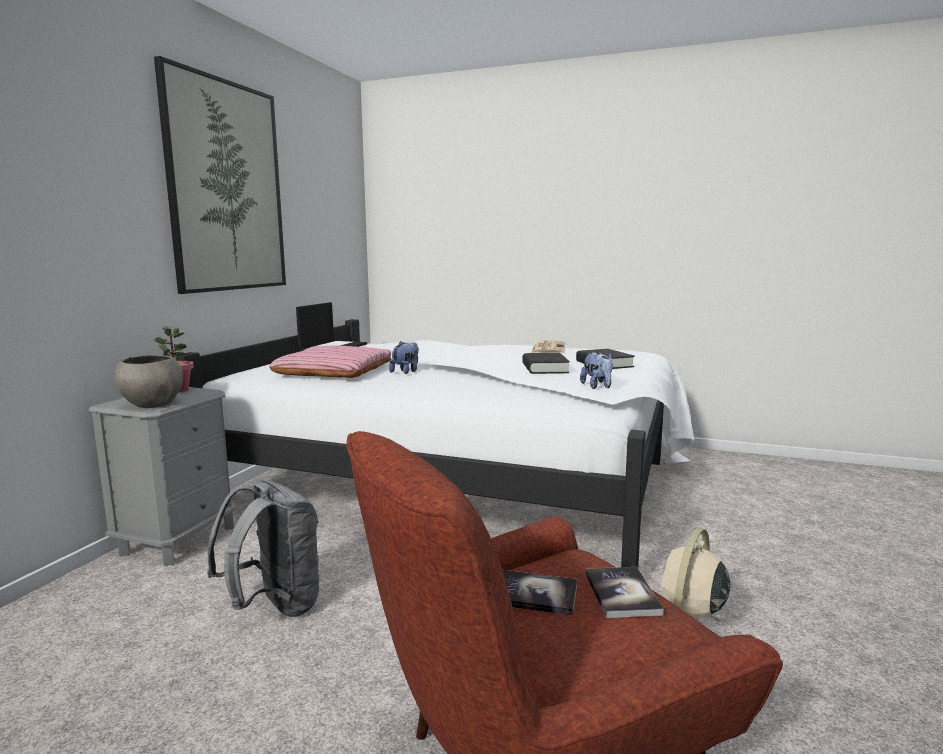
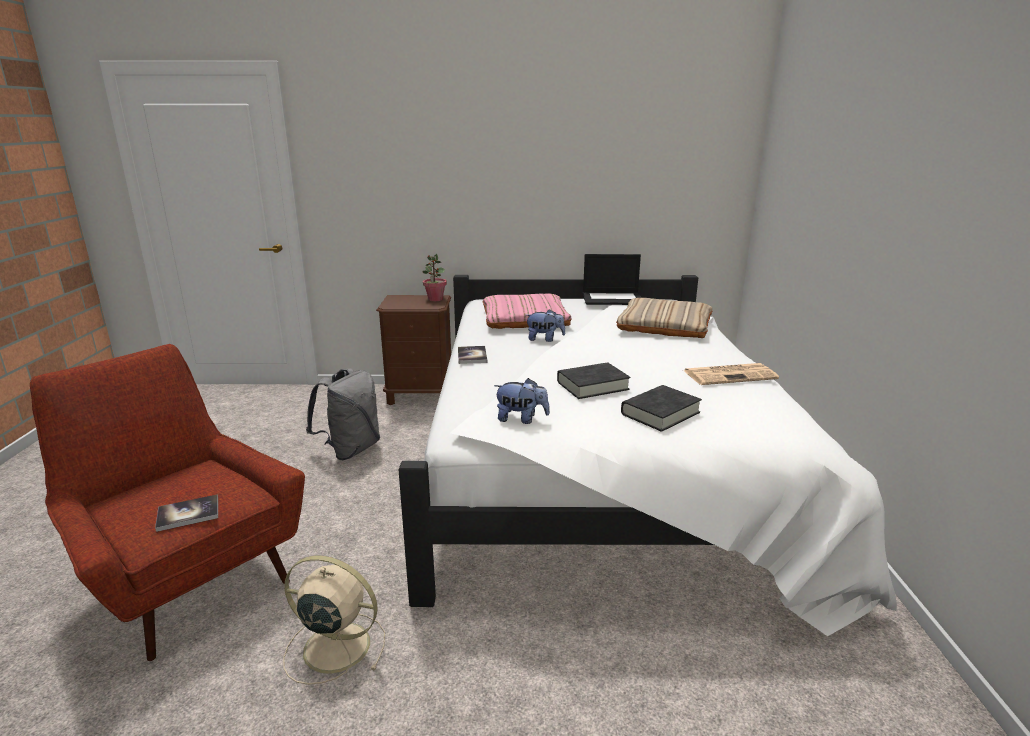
camera: 70 degrees right, 10 degrees up
(152, 404) = (396, 304): grey bowl -> none
(179, 539) = (421, 395): grey nightstand -> brown nightstand
(226, 187) = (527, 145): picture -> none
(426, 347) = (664, 325): none -> beige pillow
(535, 594) = (194, 483): book -> book (472, 356)
(597, 387) = (521, 419): plush toy -> plush toy turned 135 degrees counterclockwise

